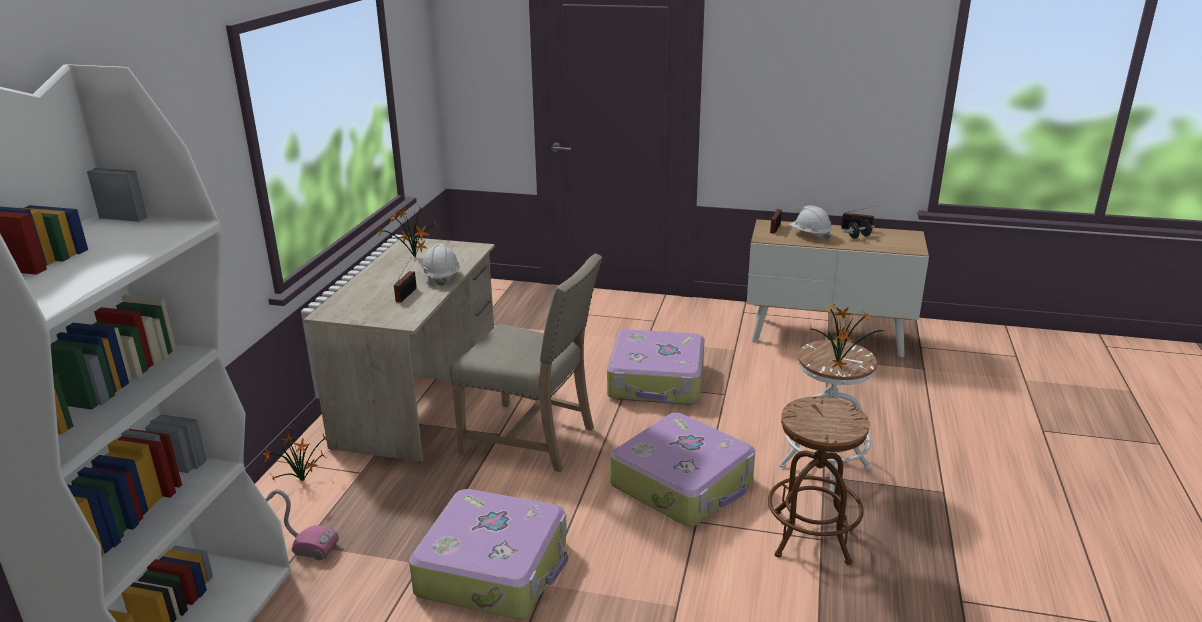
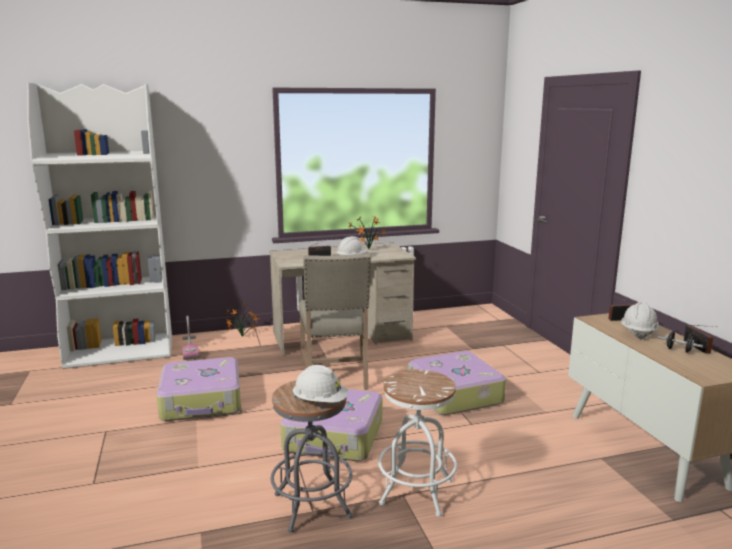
camera: 60 degrees right, 10 degrees down
(811, 537) = (312, 505): brown stool -> grey stool
(838, 363) = (408, 386): potted plant -> none
(848, 416) = (320, 402): none -> white hard hat

